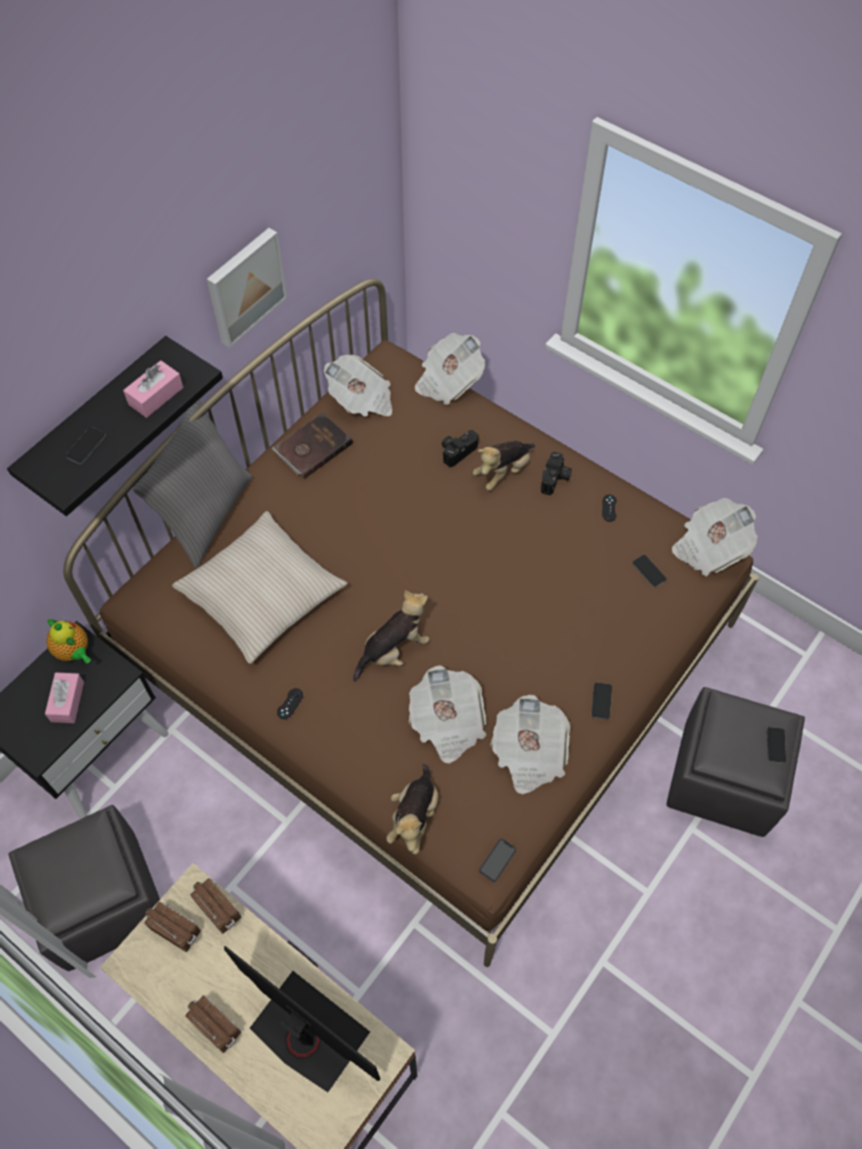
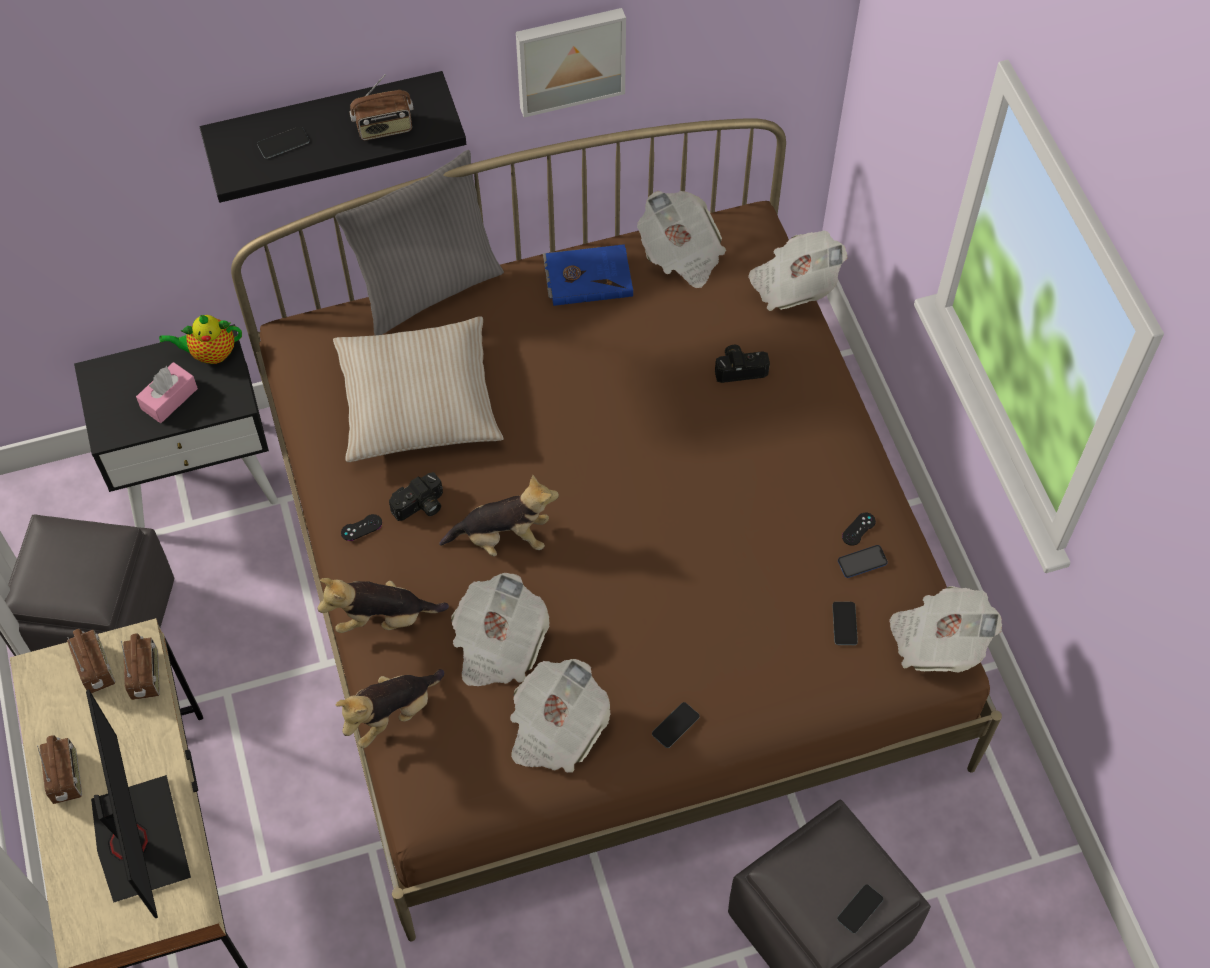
camera: 35 degrees right, 0 degrees up
(74, 651) = (210, 353): teapot -> teapot turned 90 degrees clockwise
(156, 396) = (384, 128): pink tissue box -> radio
(312, 447) = (587, 276): brown book -> blue book
(497, 860) = (439, 810): phone -> phone (862, 562)
(503, 472) = (773, 420): plush toy -> plush toy (383, 619)
(555, 479) = (823, 462): camera -> camera (420, 507)

